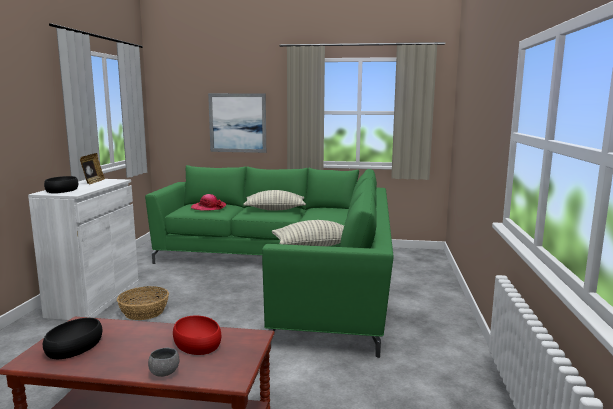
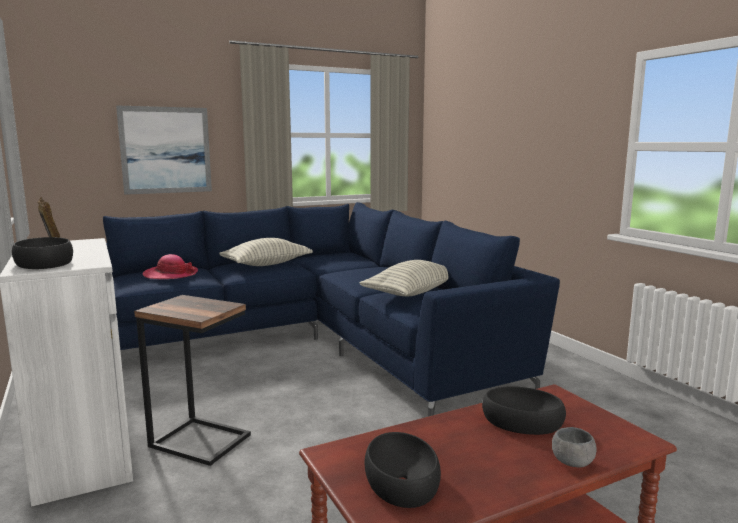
camera: 35 degrees left, 0 degrees up
(144, 312) = (201, 440): basket -> side table
(198, 342) = (523, 420): red bowl -> black bowl
(291, 273) = (313, 343): green sofa -> blue sofa

